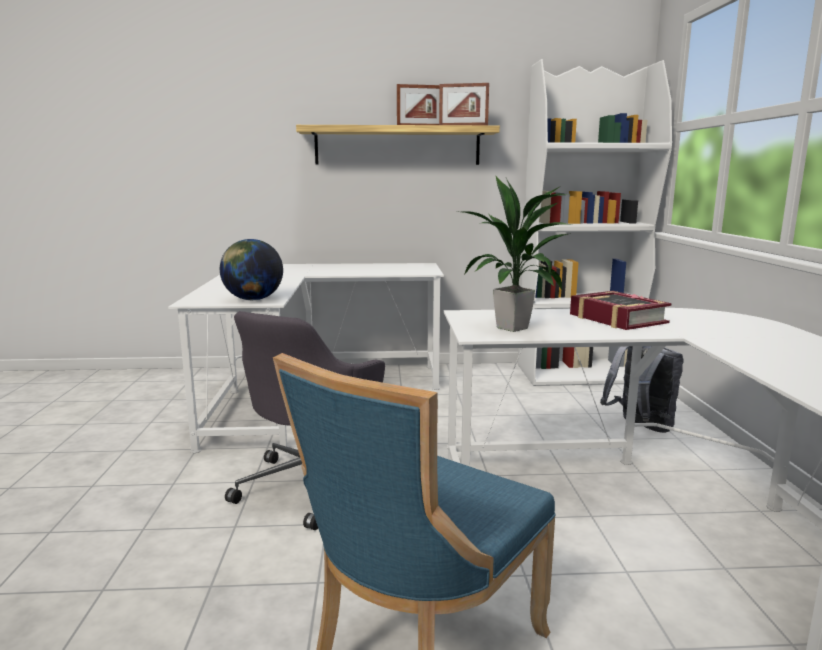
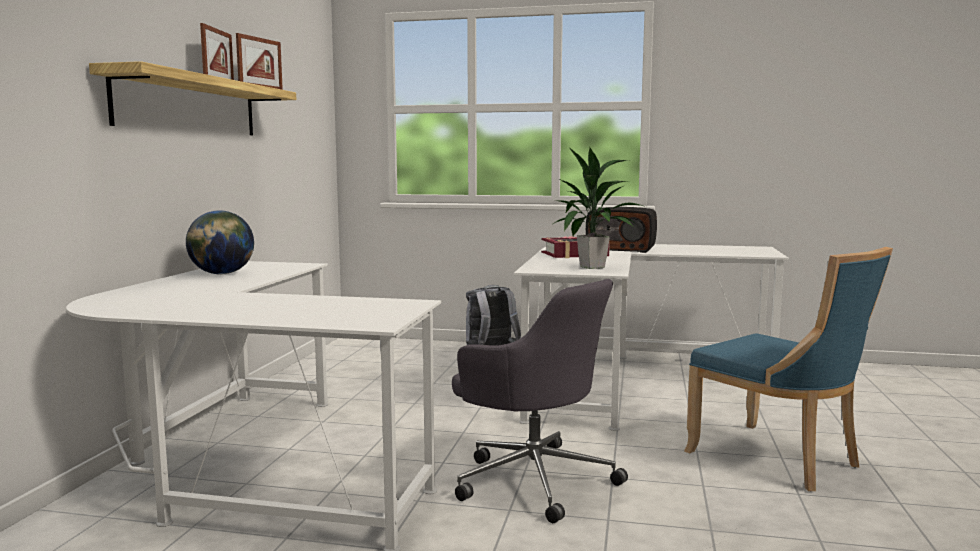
camera: 75 degrees left, 5 degrees down
(253, 299) = (394, 306): globe -> globe (222, 274)
(580, 373) = (355, 352): white bookcase -> none
(725, 333) = (622, 249): none -> radio

